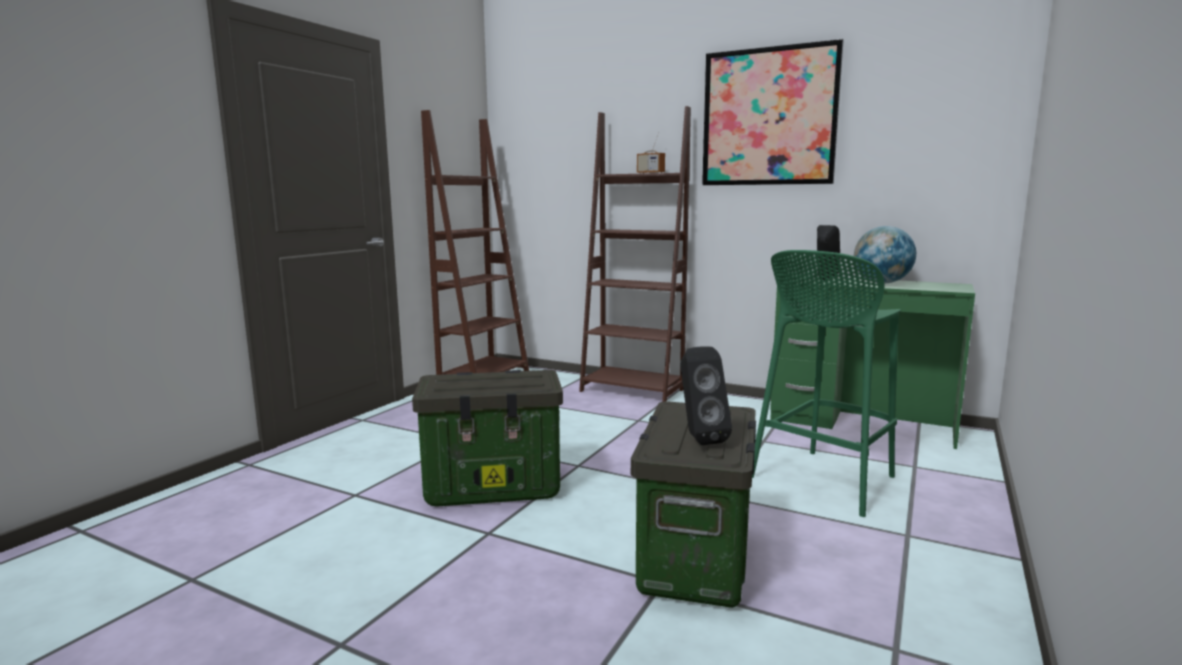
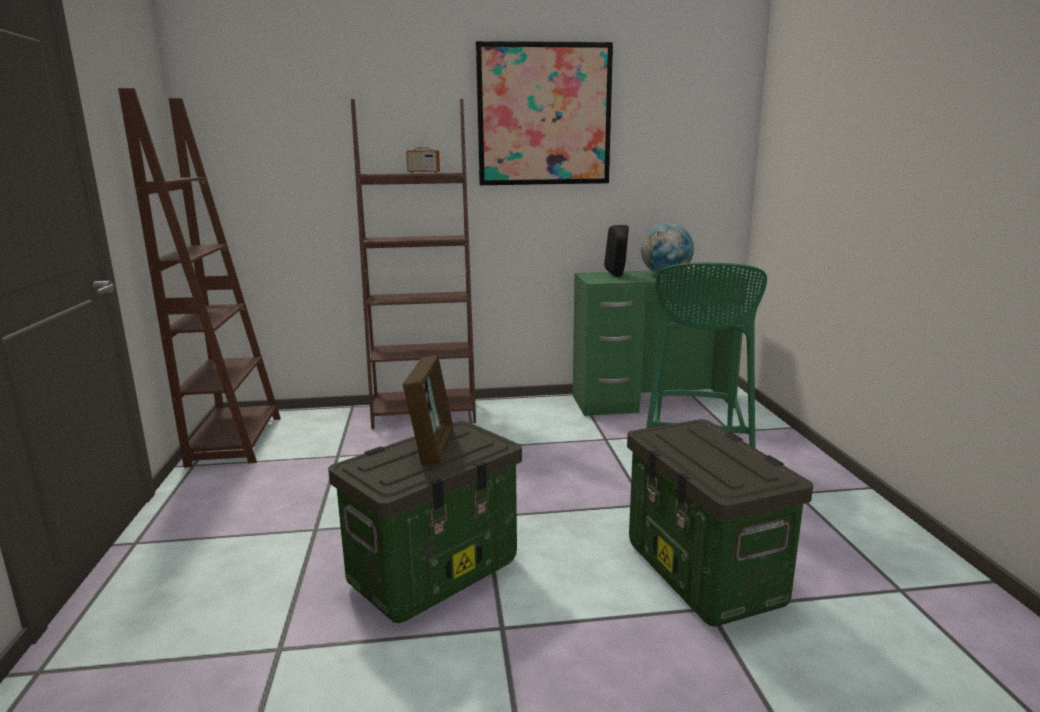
camera: 35 degrees left, 5 degrees up
(498, 378) = (432, 446): none -> picture frame
(699, 438) = (734, 464): black speaker -> none

